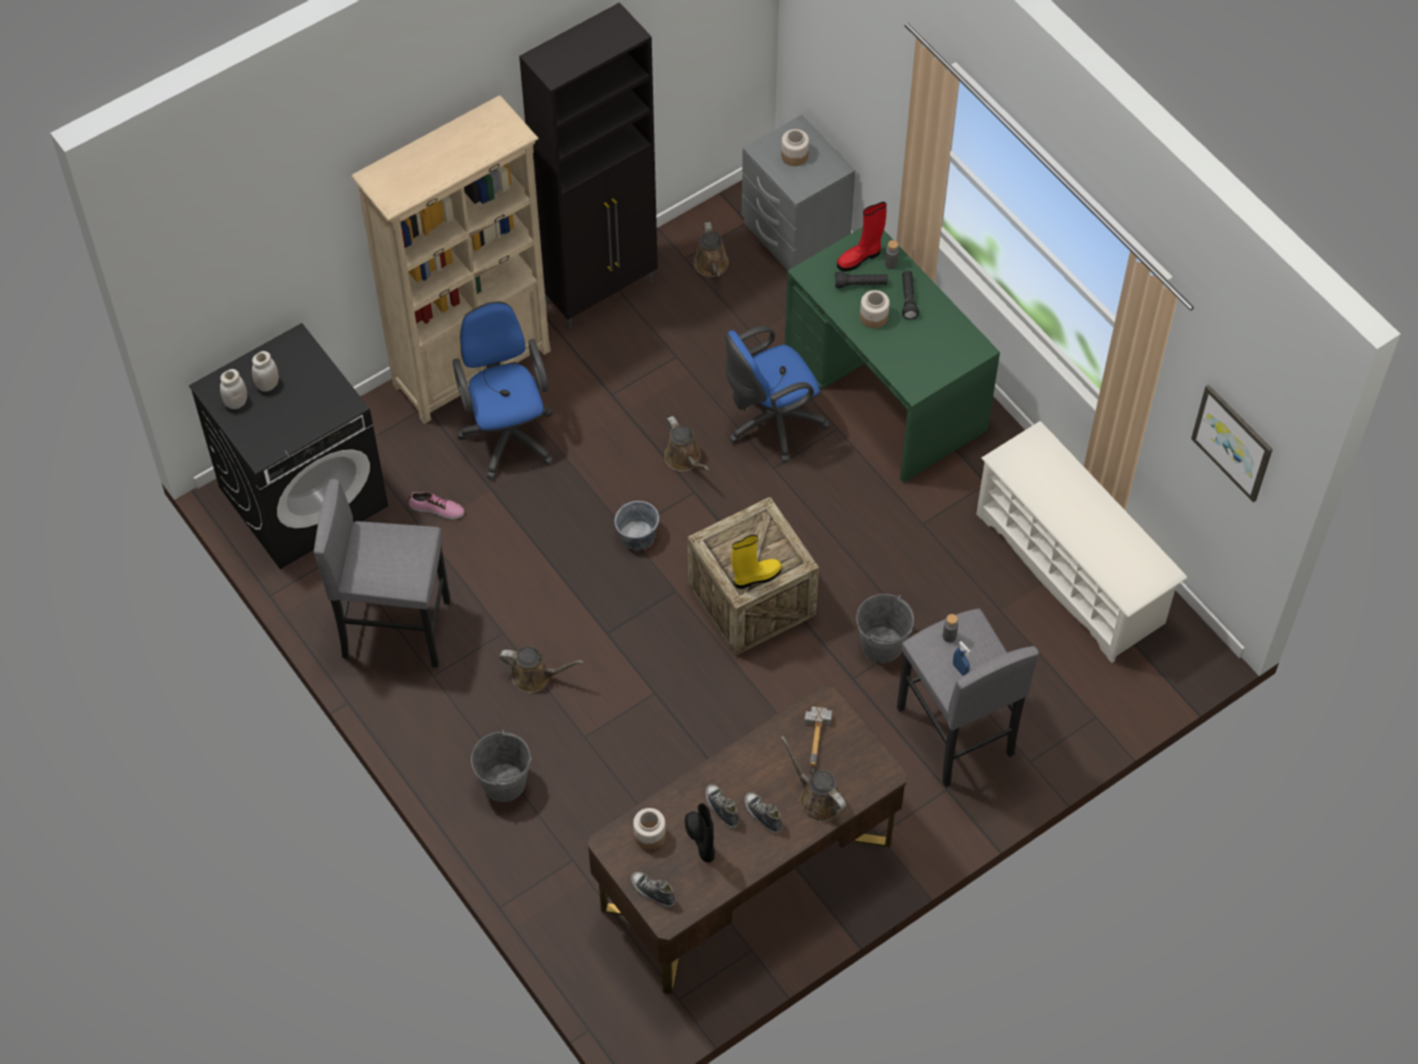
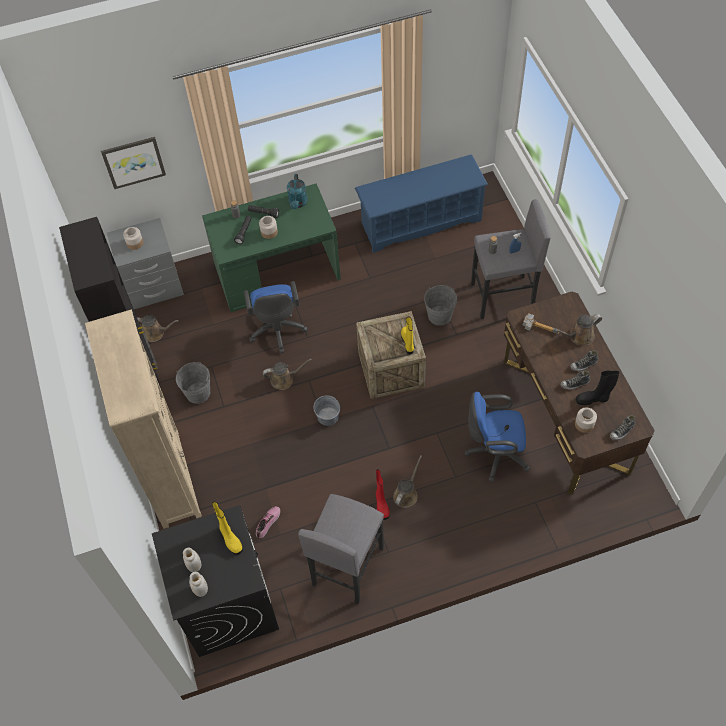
camera: 70 degrees left, 0 degrees up
(316, 412) = (230, 538): none -> yellow boot
(504, 782) = (474, 528): grey bucket -> grey bucket (198, 393)
(507, 432) = (228, 469): blue office chair -> blue office chair (494, 453)
(860, 258) = (225, 228): red boot -> red boot (381, 504)
(947, 338) = (298, 203): none -> turquoise watering can
(1071, 569) = (420, 222): white shoe rack -> blue shoe rack
(1233, 442) = (463, 64): picture -> picture (133, 162)

